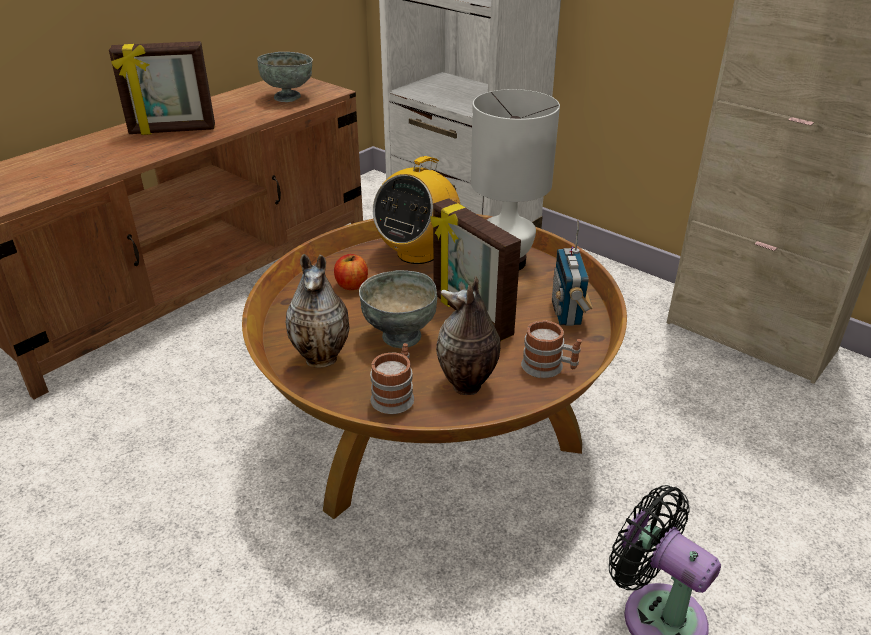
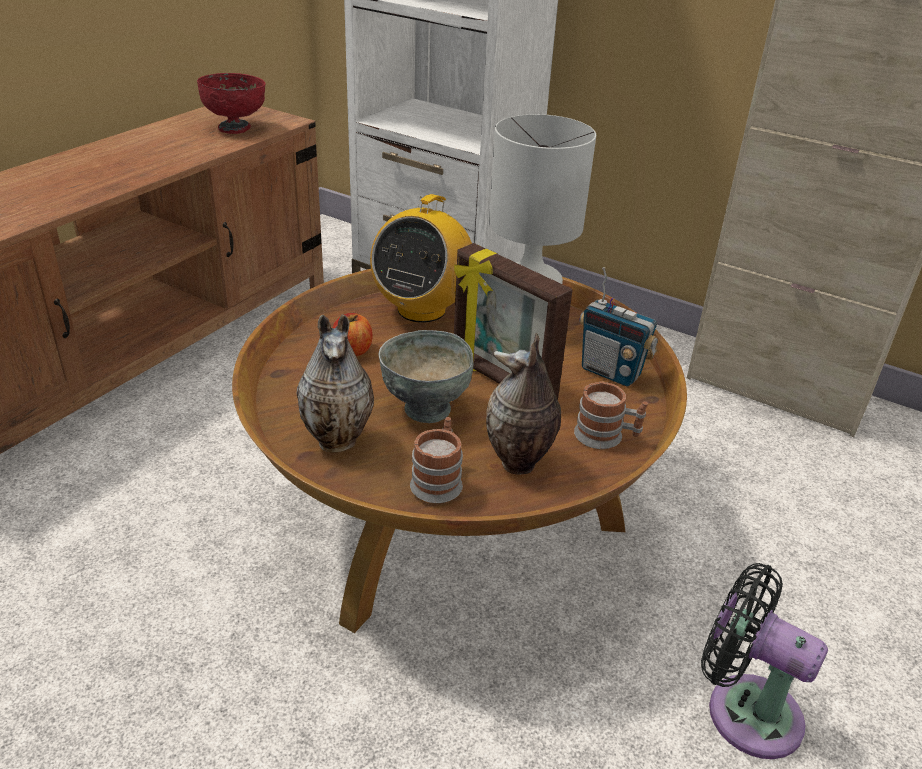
camera: 10 degrees left, 0 degrees up
(172, 131) = (100, 169): picture frame -> none
(288, 97) = (235, 128): grey bowl -> red bowl
(567, 313) = (611, 372): radio -> radio turned 45 degrees counterclockwise

